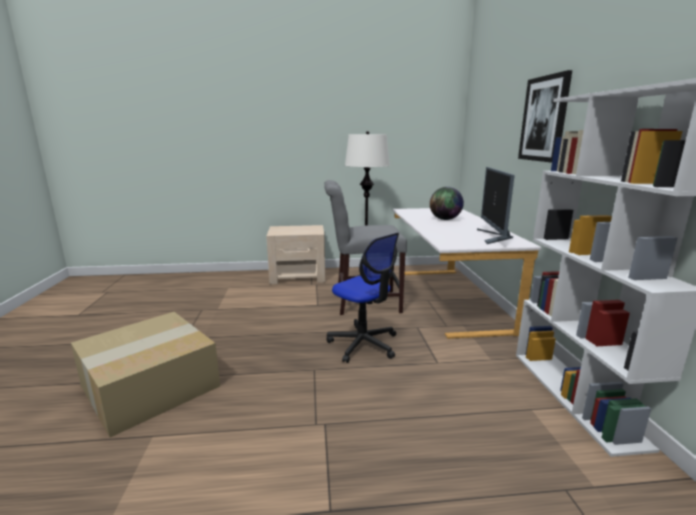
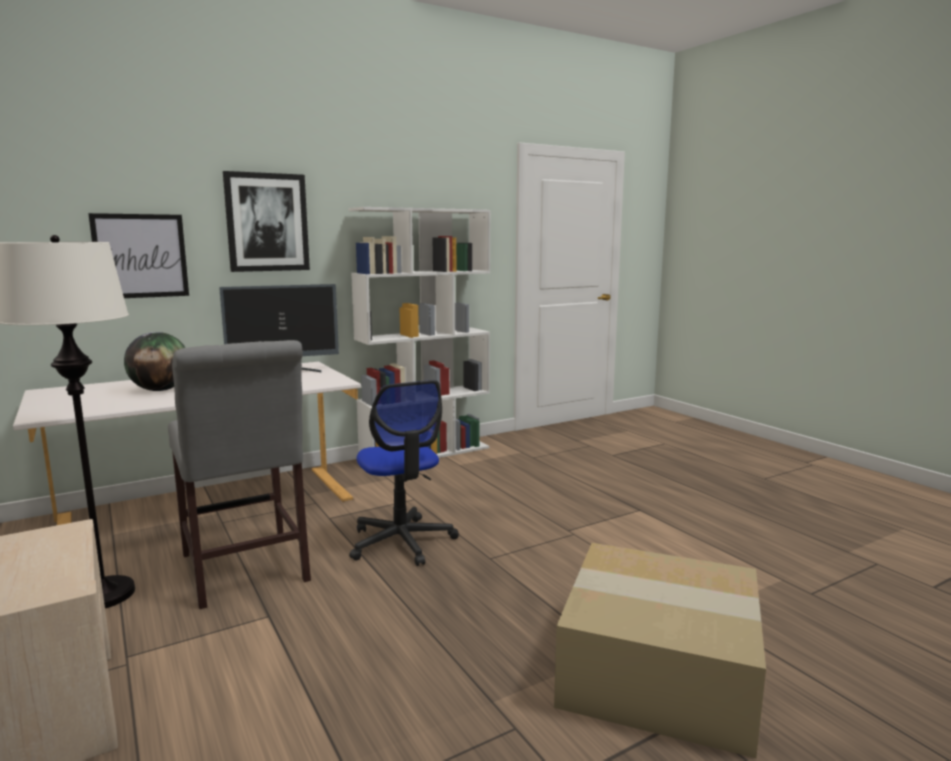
camera: 115 degrees left, 5 degrees down
(363, 344) = (401, 542): office chair -> office chair turned 135 degrees clockwise
(496, 144) = (140, 256): none -> picture

